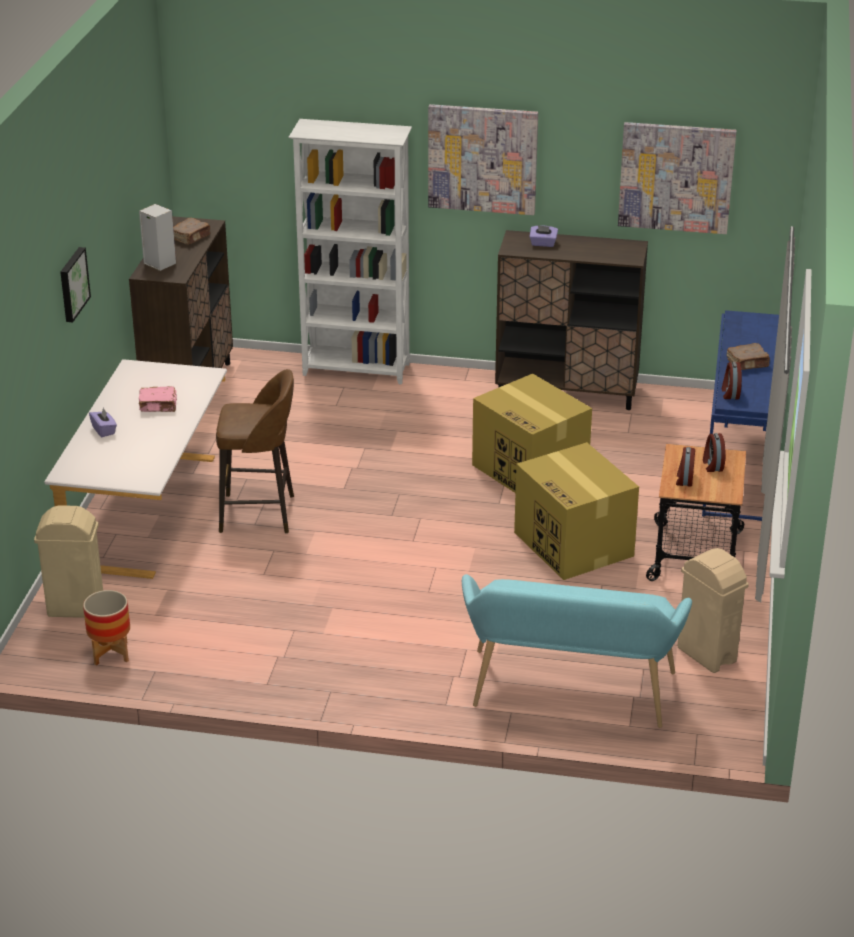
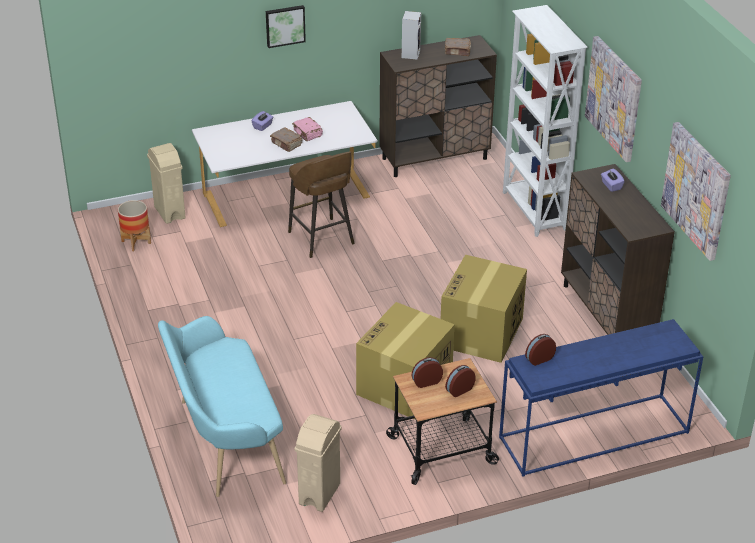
camera: 60 degrees right, 5 degrees up
(748, 363) = (596, 355): brown book -> brown book (286, 144)

